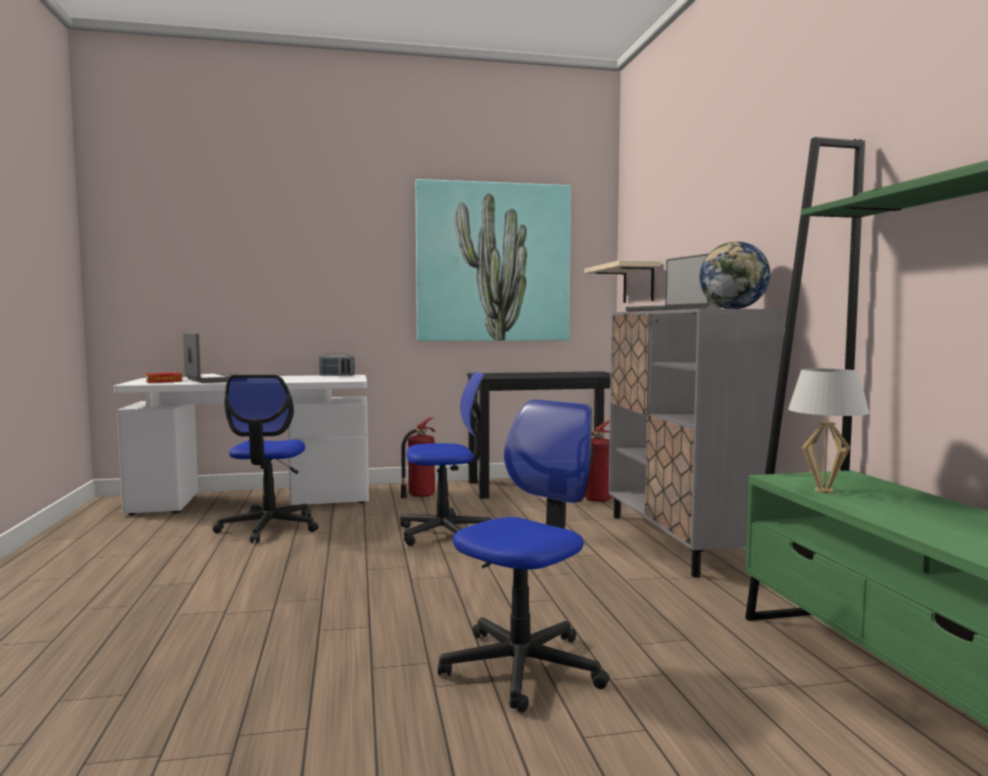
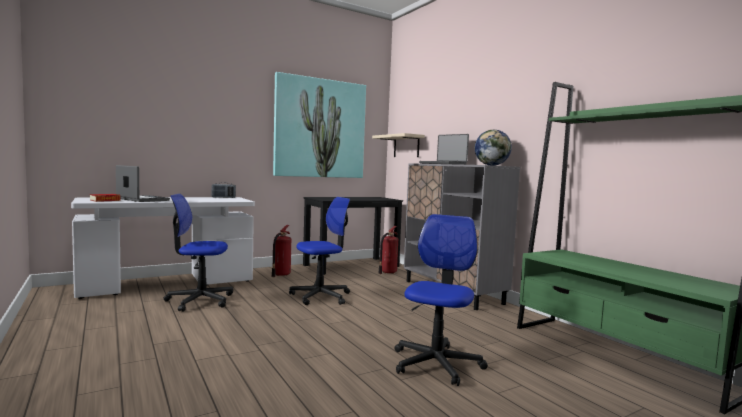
camera: 20 degrees left, 0 degrees up
(269, 528) = (200, 300): office chair -> office chair turned 105 degrees clockwise
(823, 491) = (567, 259): white table lamp -> none

